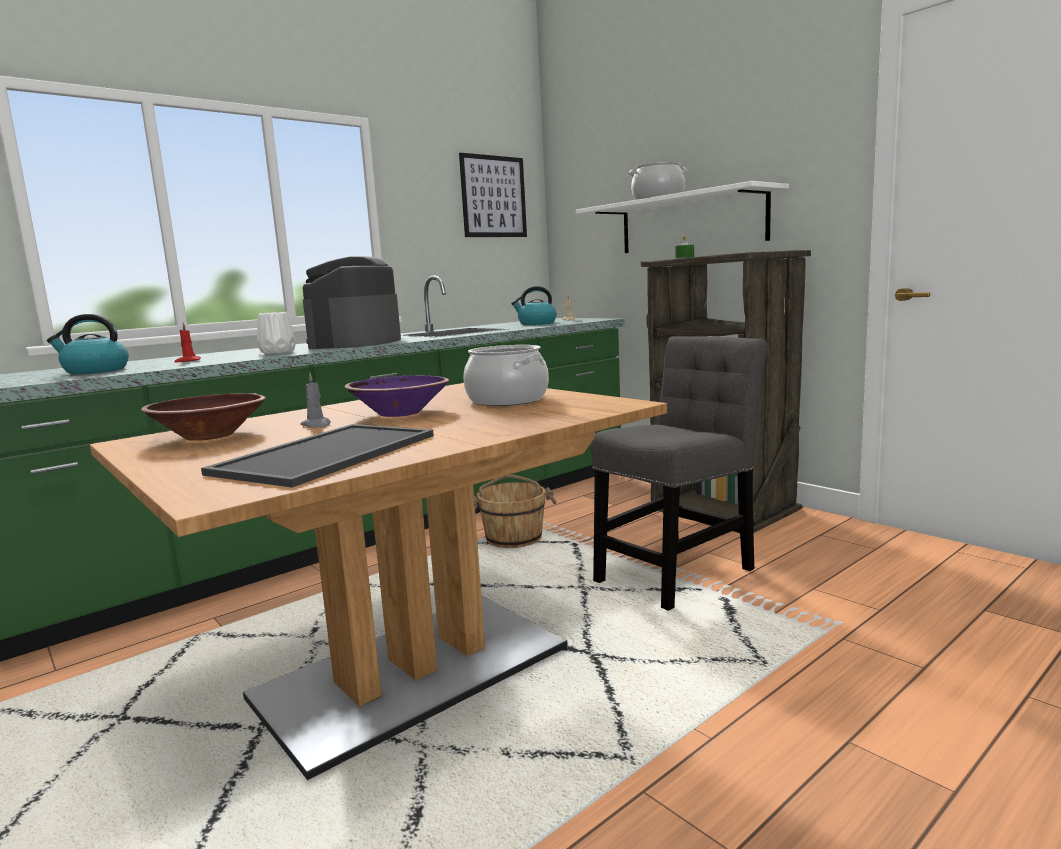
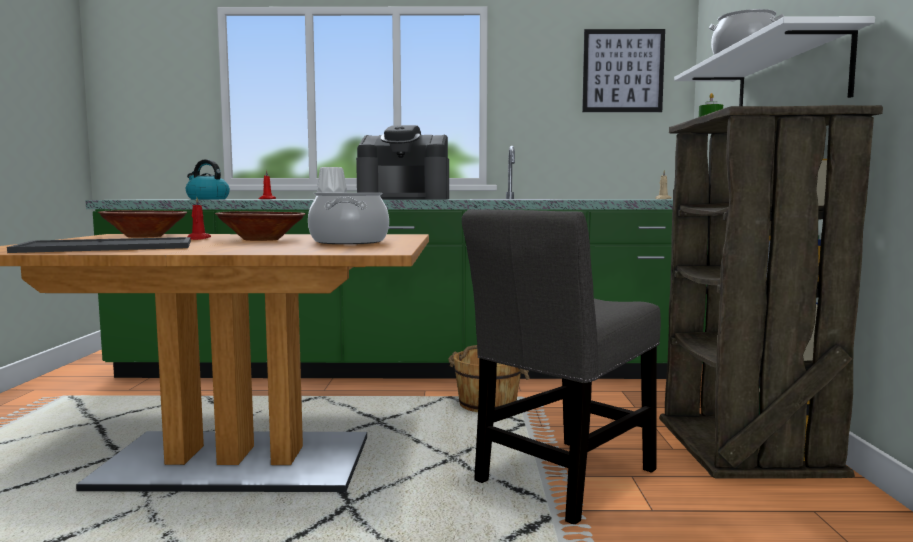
camera: 40 degrees right, 5 degrees down
(317, 425) = (198, 238): grey candle -> red candle
(356, 343) = (404, 199): coffee machine -> coffee machine turned 135 degrees counterclockwise
(399, 413) = (261, 239): purple bowl -> brown bowl
(536, 323) = (612, 199): kettle -> none
(679, 572) = (562, 480): grey chair -> grey chair turned 135 degrees clockwise

